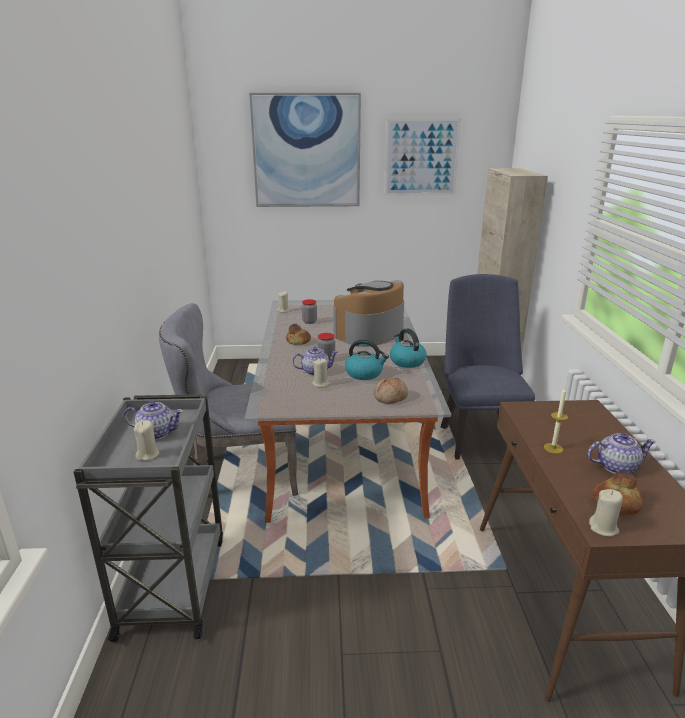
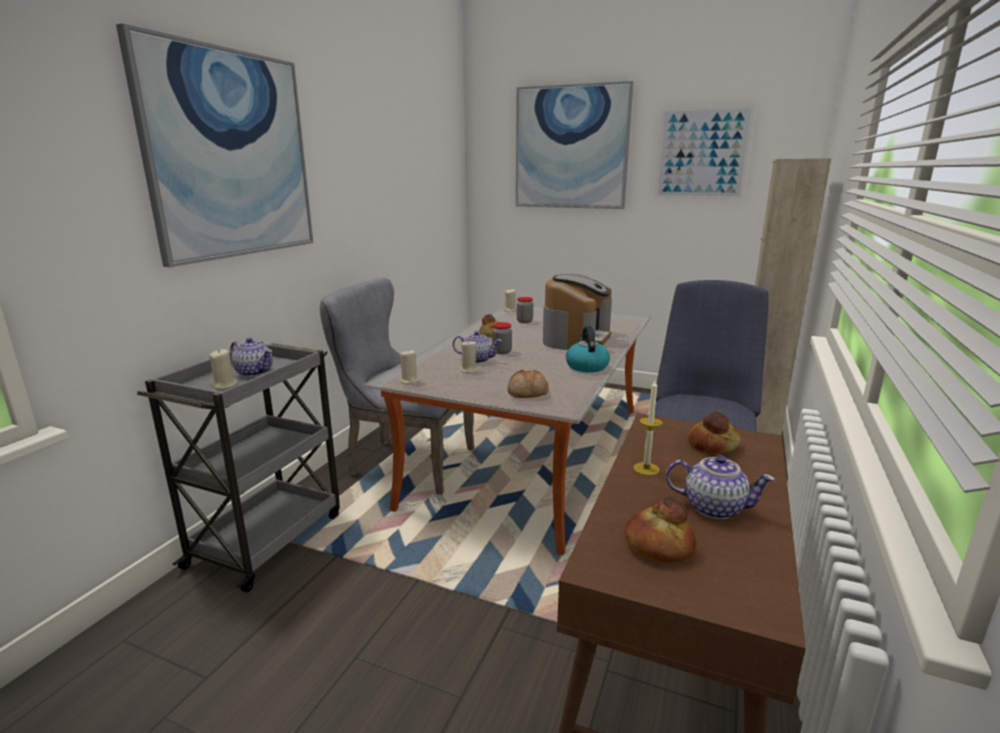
camera: 25 degrees right, 5 degrees down
(86, 214) = (231, 155): none -> picture
(364, 373) = (526, 369): kettle -> none
(370, 333) = (576, 338): coffee machine -> coffee machine turned 135 degrees clockwise
(571, 418) = (713, 445): none -> bread
(603, 528) = (604, 565): beige candle -> beige candle (410, 381)

